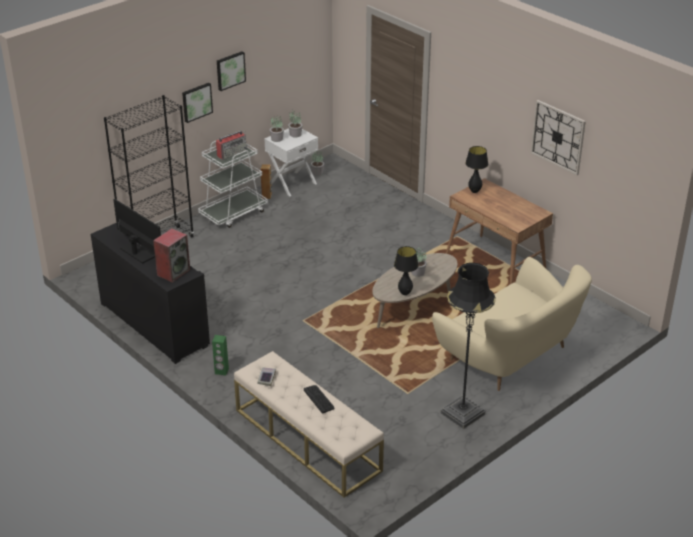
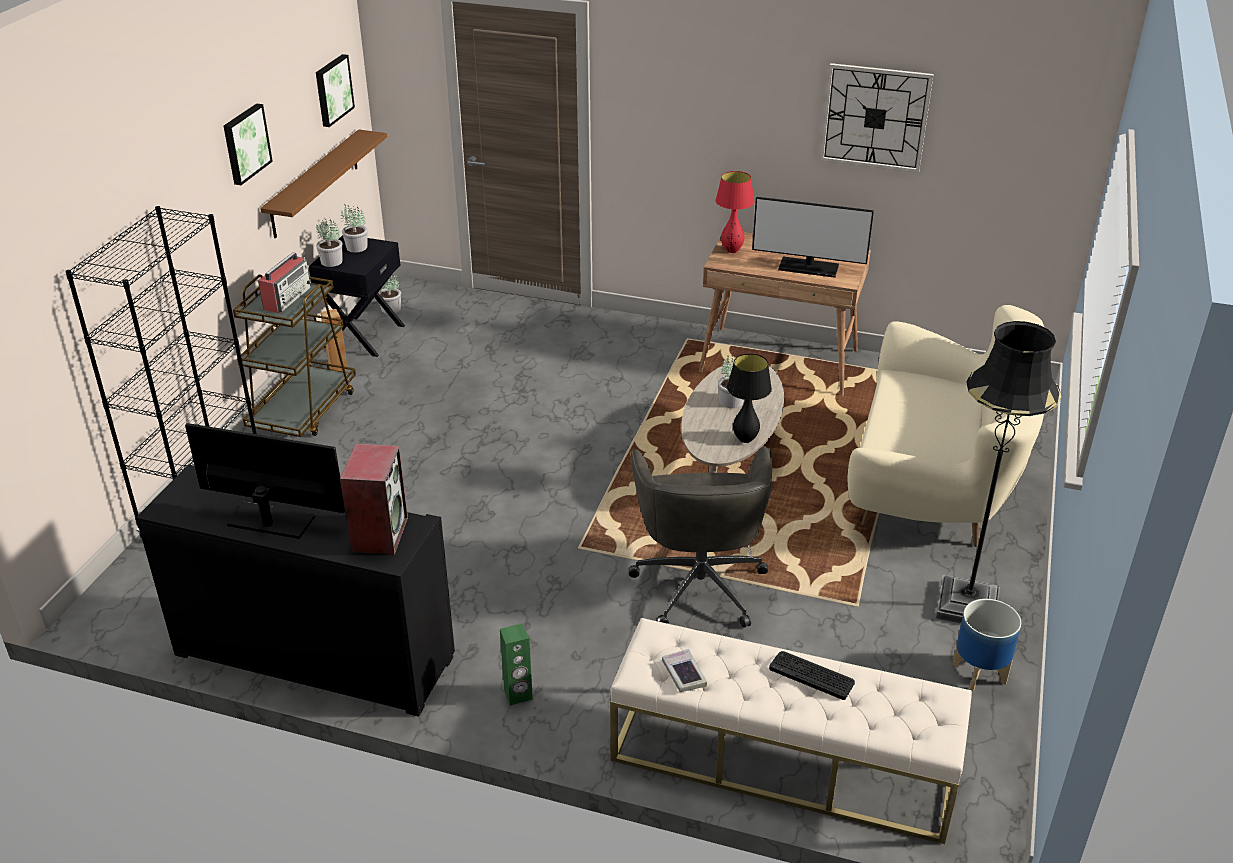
camera: 30 degrees left, 0 degrees up
(196, 102) = (206, 213): picture -> picture (332, 90)
(234, 213) = (303, 410): white cart -> brown cart
(278, 95) = (314, 183): none -> brown shelf
(292, 183) = (363, 336): white nightstand -> black nightstand
(343, 356) = (699, 583): none -> grey office chair
(434, 443) = (979, 674): none -> planter
(474, 191) = (732, 250): black table lamp -> red table lamp
(505, 213) = (808, 267): none -> monitor

